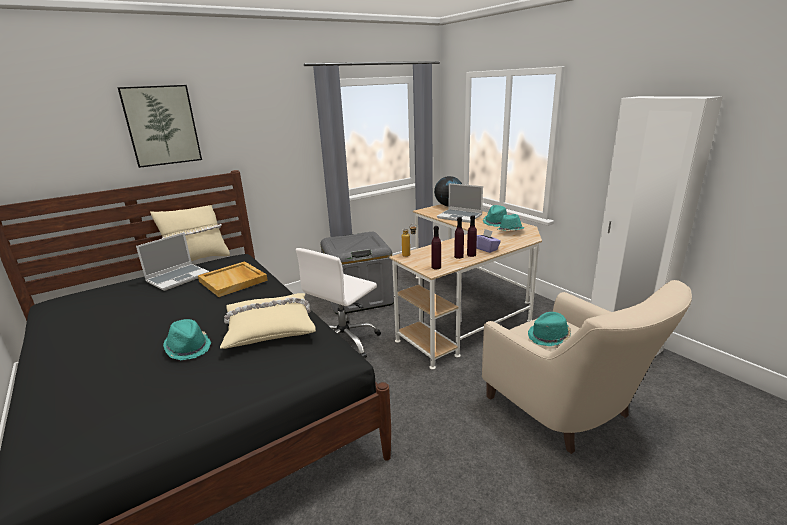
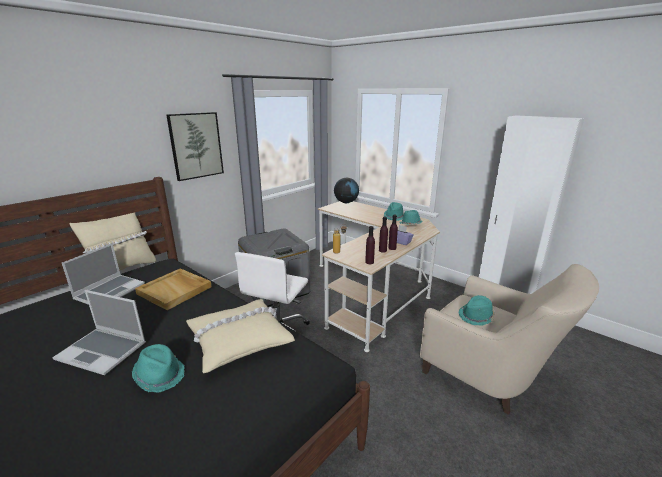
camera: 15 degrees left, 0 degrees up
(162, 125) = (79, 132): picture -> picture (196, 145)
(460, 216) = (362, 212): laptop -> laptop (103, 351)

